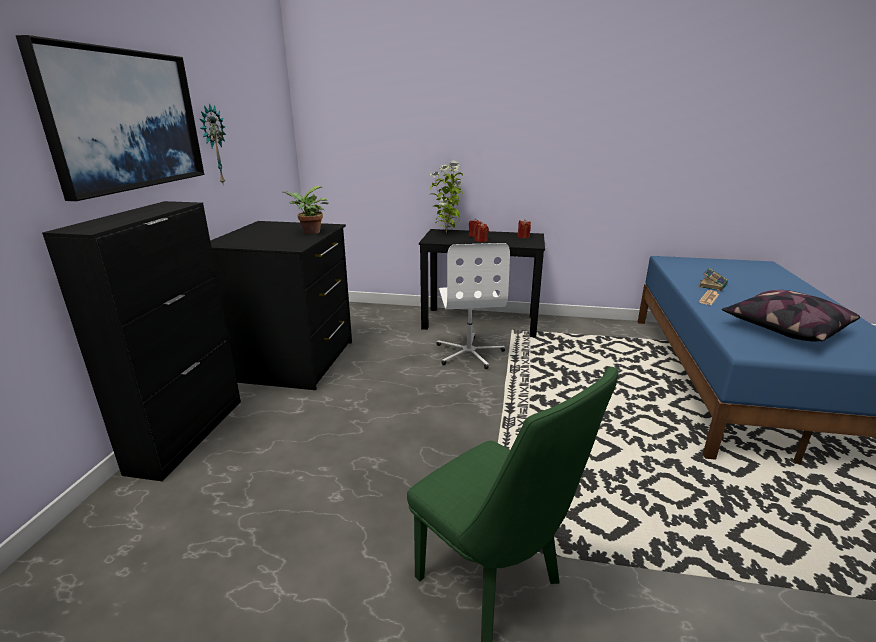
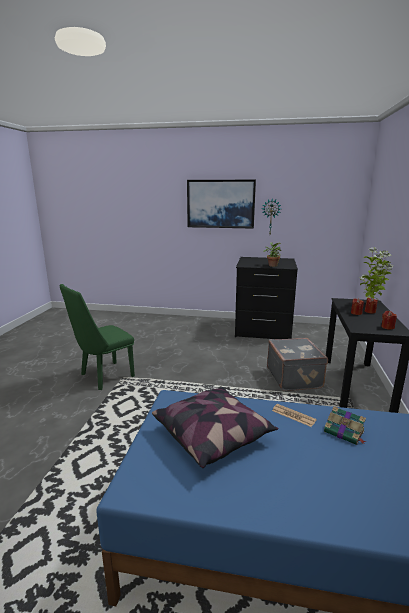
camera: 90 degrees right, 5 degrees down
(188, 434) = (199, 320): black cabinet -> none
(469, 353) = (294, 377): white office chair -> grey suitcase

